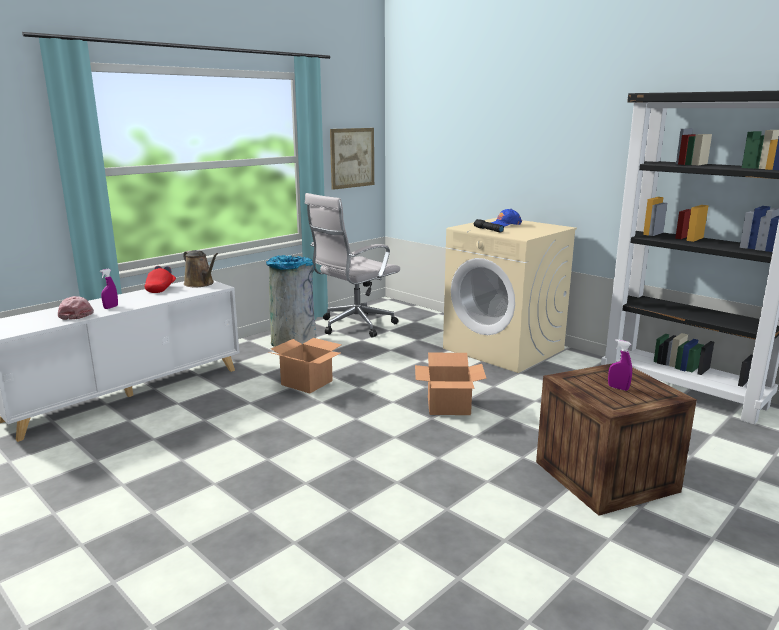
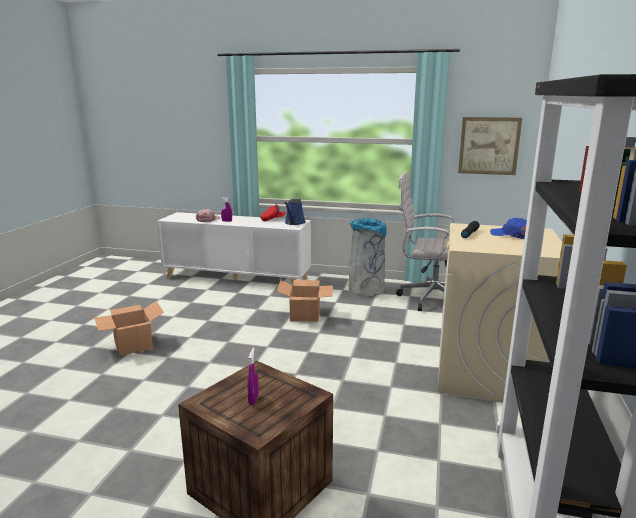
camera: 60 degrees right, 0 degrees up
(200, 284) = (294, 223): brown watering can -> blue watering can
(449, 406) = (326, 375): cardboard box -> cardboard box (134, 345)

